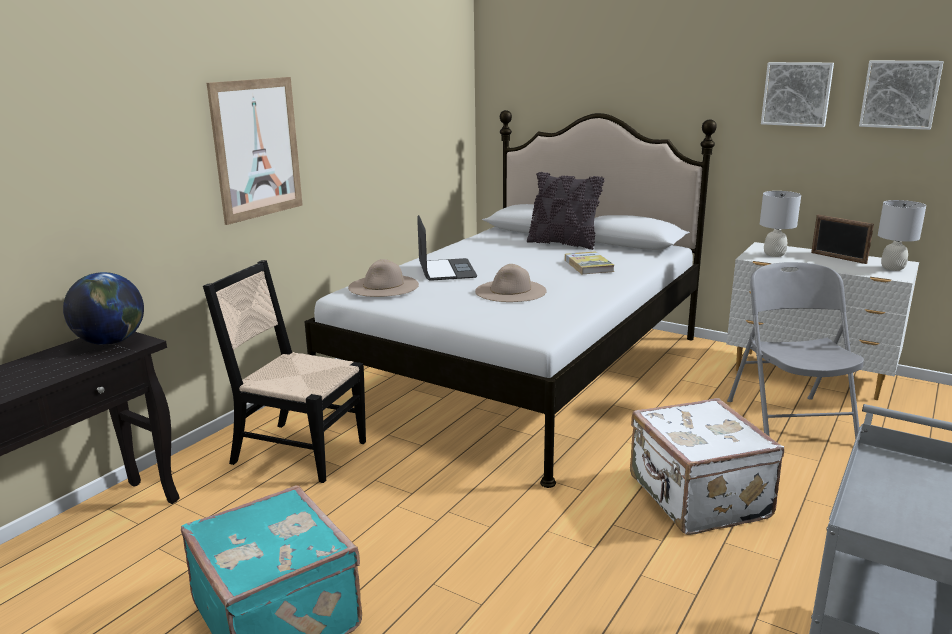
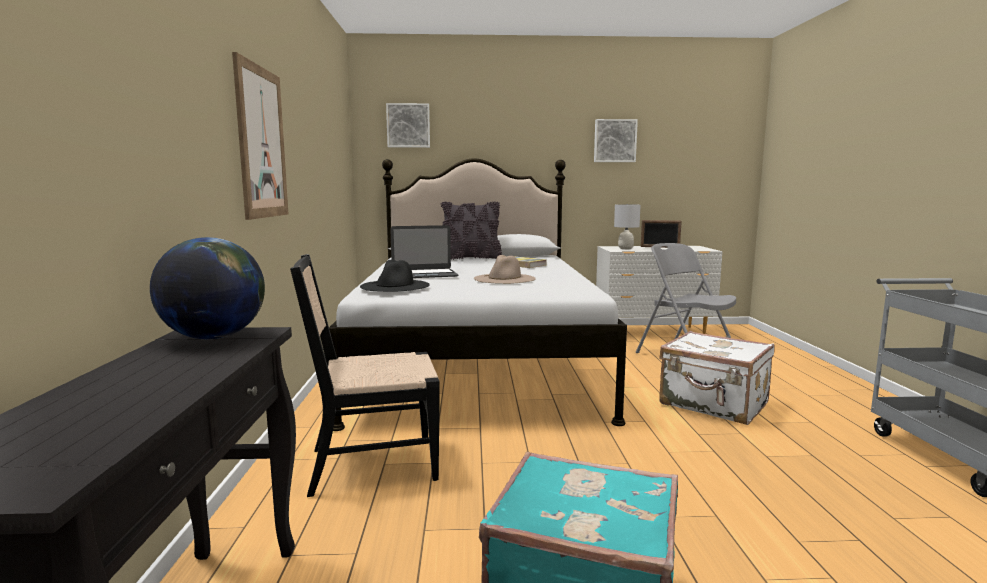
camera: 35 degrees left, 10 degrees down
(383, 286) = (395, 285): beige hat -> black hat
(446, 270) = (424, 274): laptop -> laptop turned 120 degrees clockwise
(892, 269) = (697, 248): grey table lamp -> none
(900, 94) = (676, 139): picture -> picture (408, 125)

